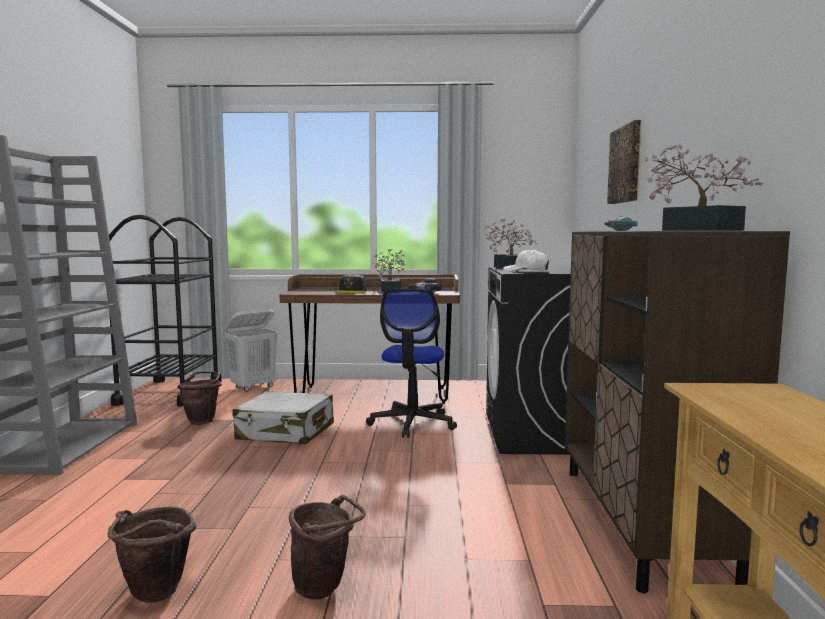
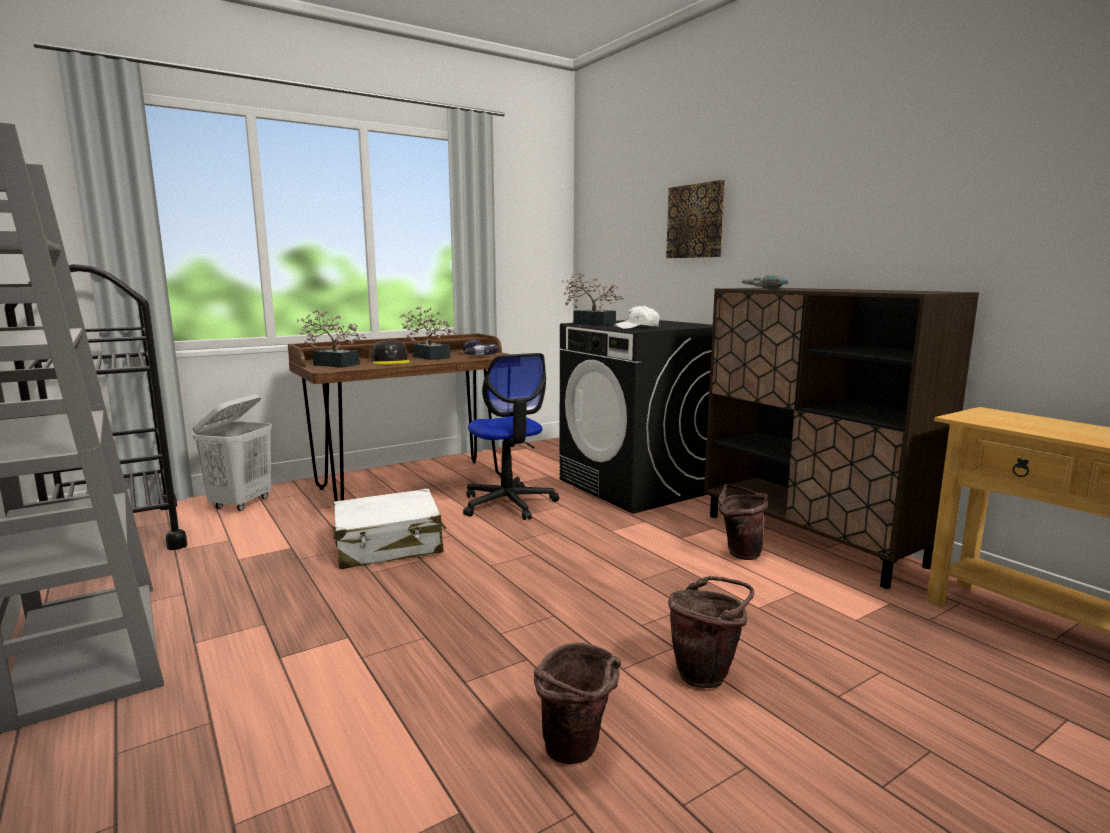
camera: 35 degrees left, 5 degrees up
(203, 421) = (250, 559): brown bucket -> brown bucket (739, 552)
(694, 230) = (900, 291): potted plant -> potted plant (333, 364)

